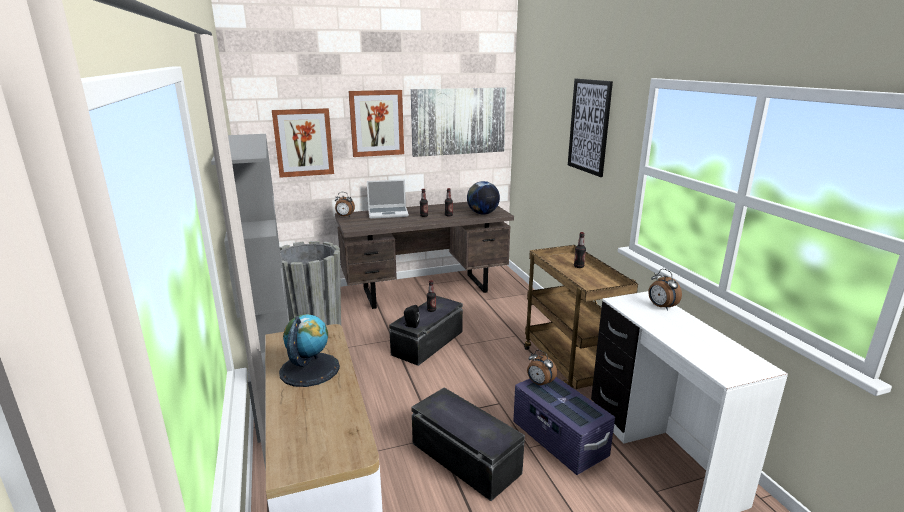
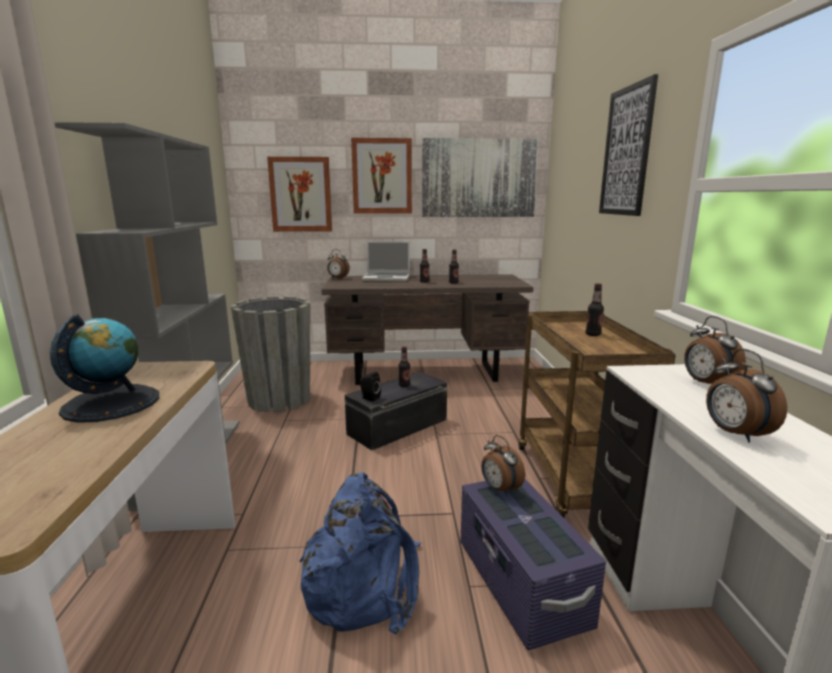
camera: 15 degrees right, 5 degrees down
(464, 459) = (365, 584): black storage box -> blue backpack
(482, 213) = (495, 283): globe -> none
(682, 340) = (734, 434): none -> alarm clock

